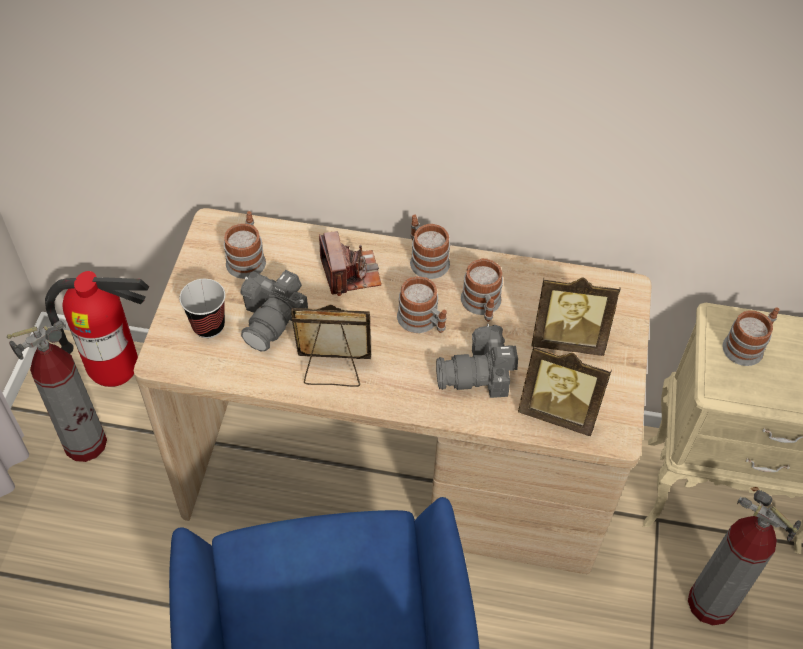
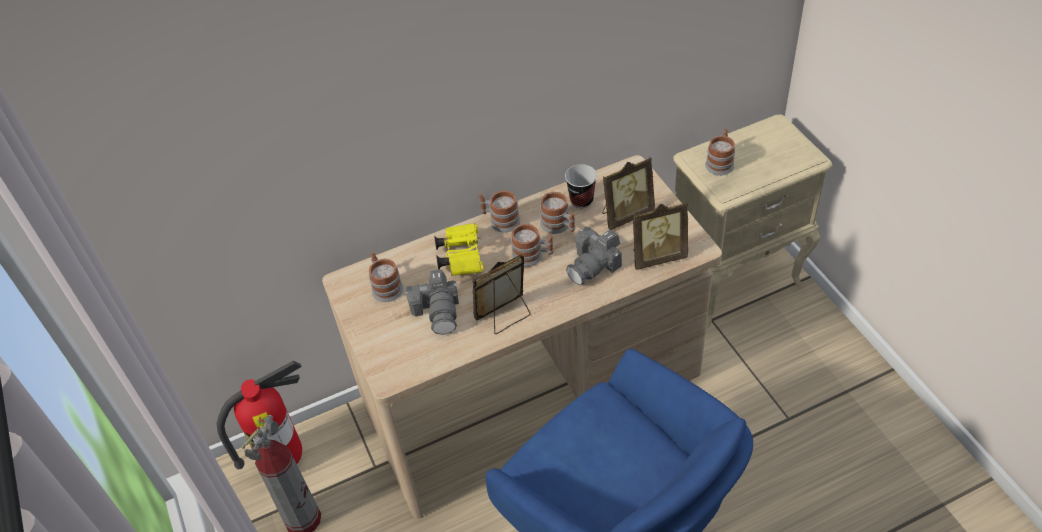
camera: 30 degrees left, 5 degrees down
(208, 326) = (400, 340): cup -> cup (581, 200)
(350, 273) = (461, 256): camera -> yellow binoculars
(710, 603) = (778, 346): fire extinguisher -> none

